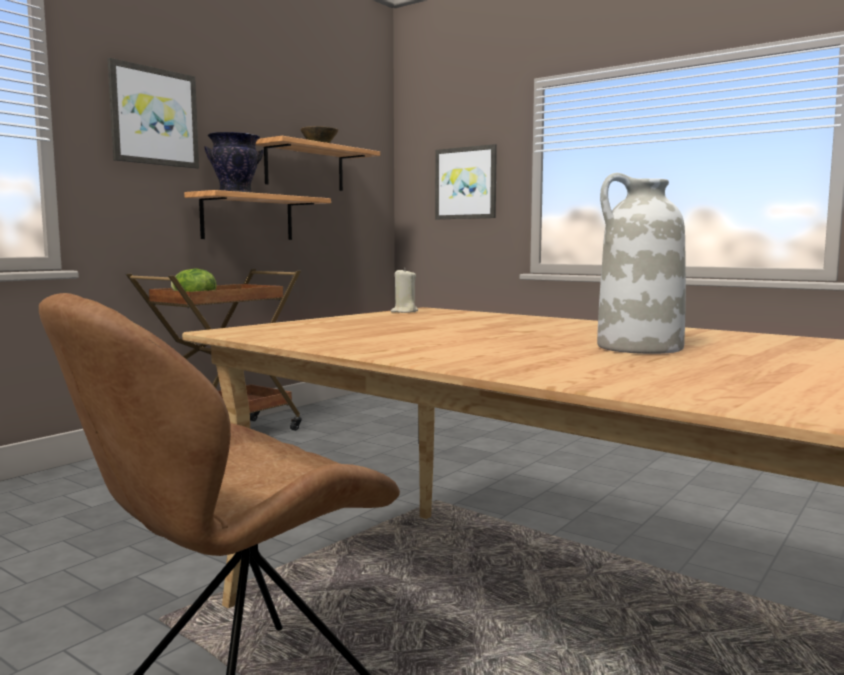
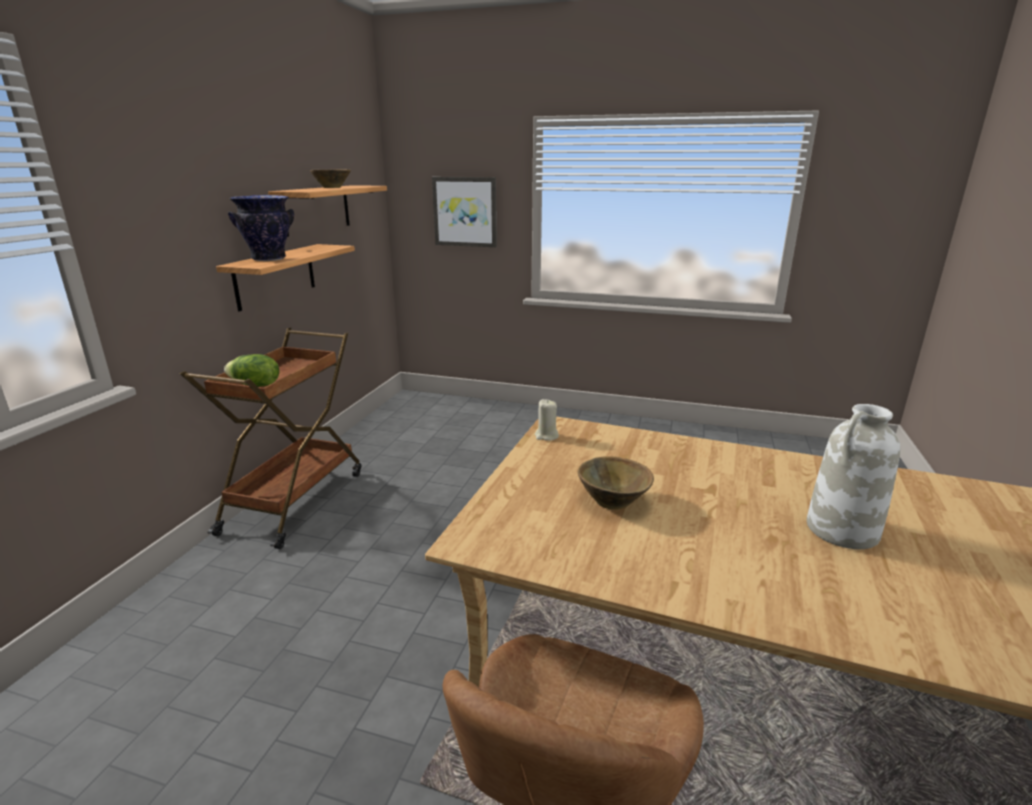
camera: 20 degrees left, 15 degrees up
(154, 116) = (172, 188): picture -> none
(405, 329) = (613, 501): none -> brown bowl

